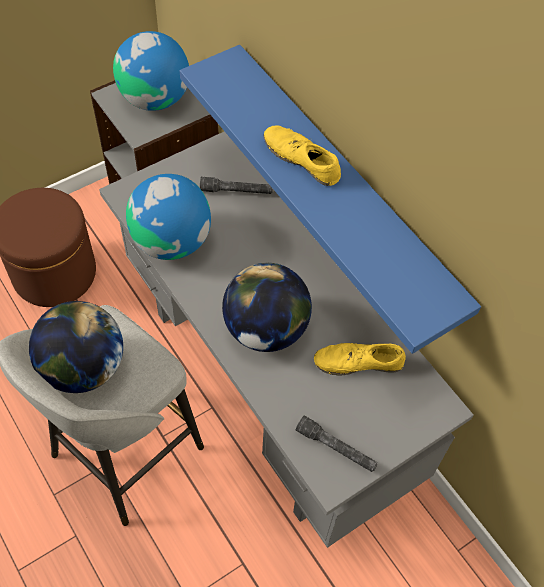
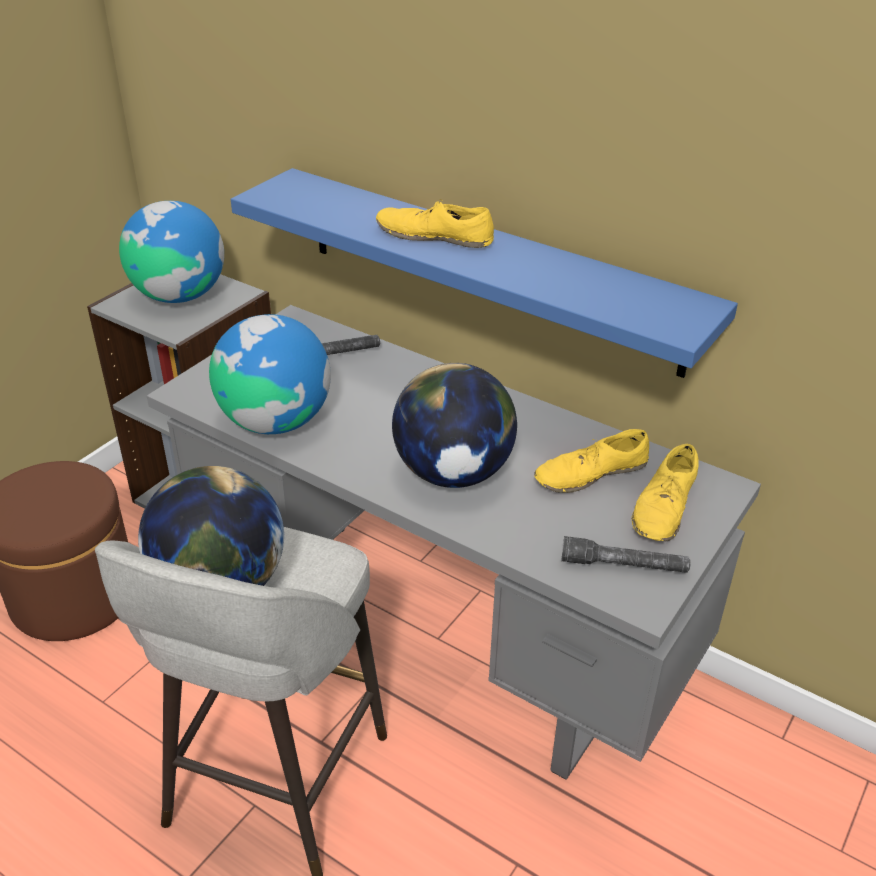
camera: 20 degrees left, 20 degrees down
(392, 410) = (664, 507): none -> yellow shoe

